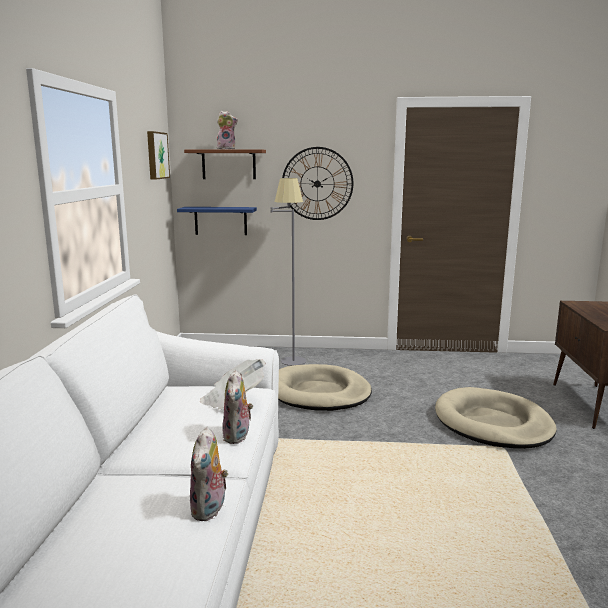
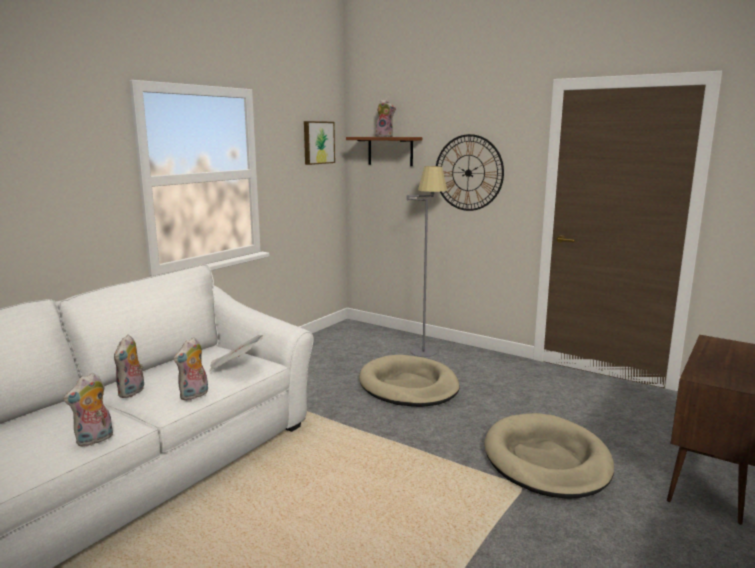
camera: 30 degrees right, 0 degrees up
(162, 452) = (132, 392): none -> plush toy
(220, 220) = (382, 205): blue shelf -> none

